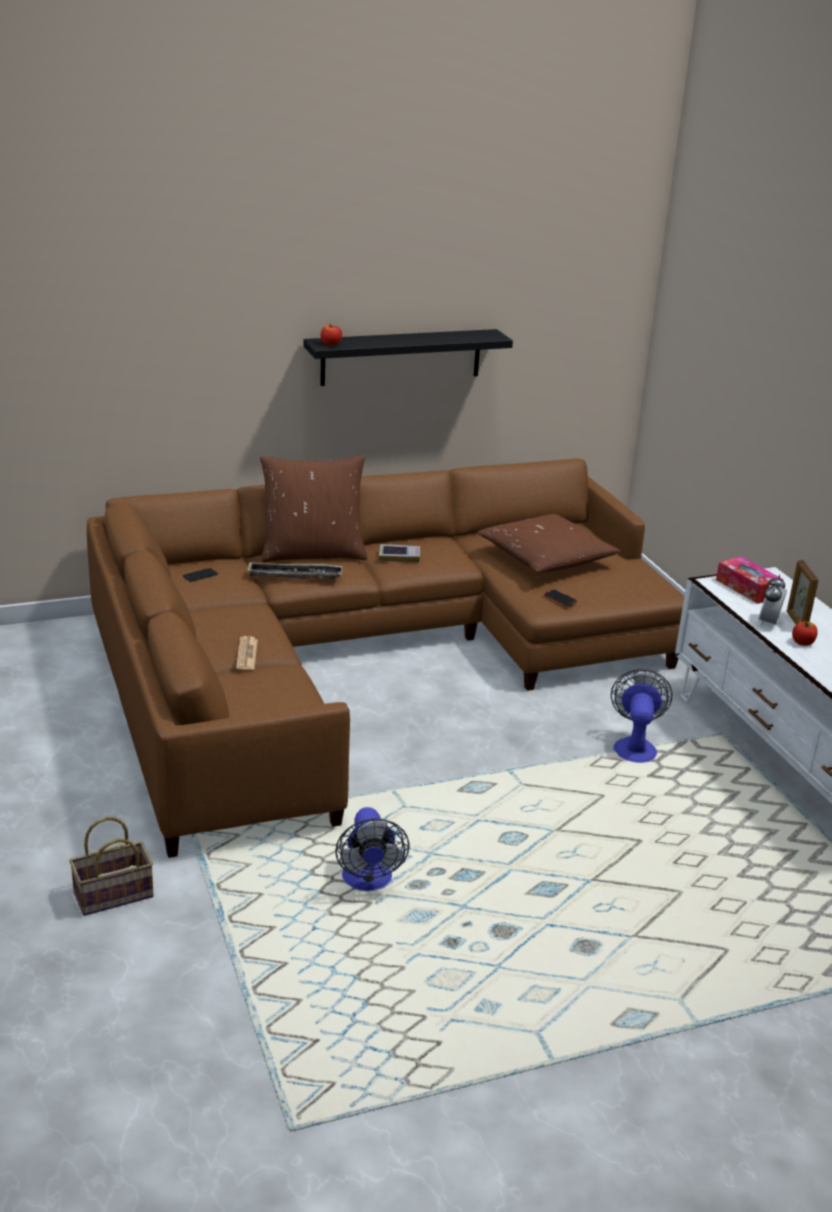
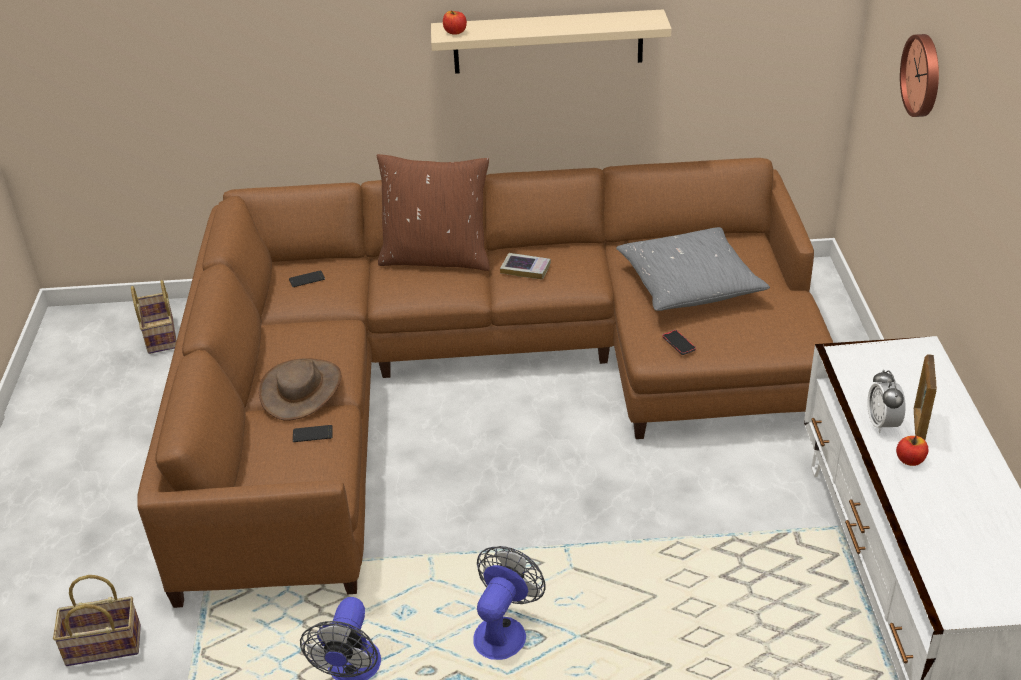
camera: 20 degrees right, 10 degrees up
(31, 651) = (159, 335): none -> basket
(247, 654) = (302, 390): newspaper -> brown hat
(277, 684) = (312, 434): none -> phone
(294, 575) = (402, 287): tray -> none
(401, 357) = (548, 42): black shelf -> beige shelf
(546, 558) = (689, 284): brown pillow -> grey pillow
(635, 746) = (724, 531): fan -> fan (504, 630)
(730, 365) = (923, 75): none -> wall clock
(747, 588) = (882, 367): tissue box -> none
(769, 622) = (882, 423): alarm clock -> alarm clock turned 45 degrees counterclockwise

